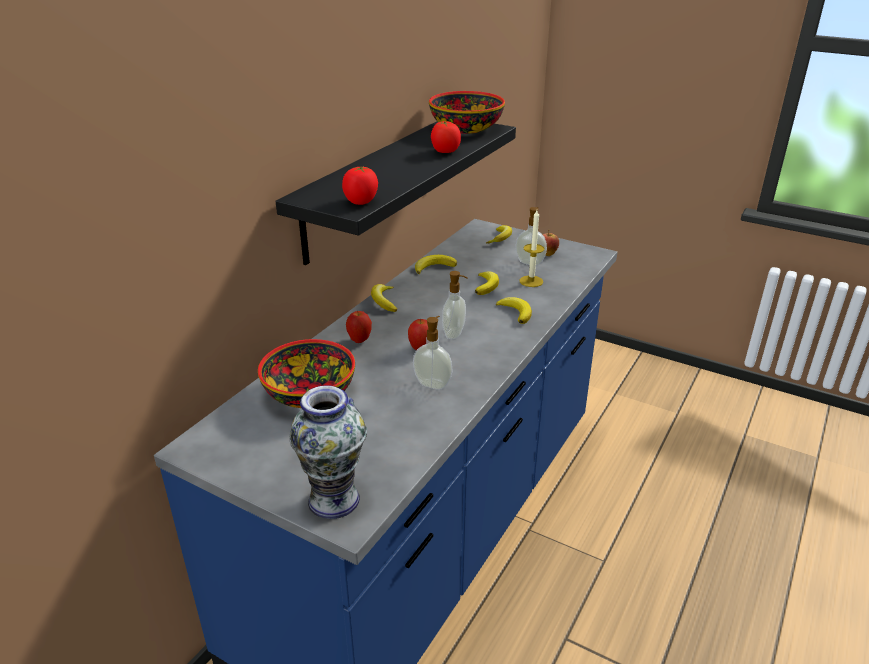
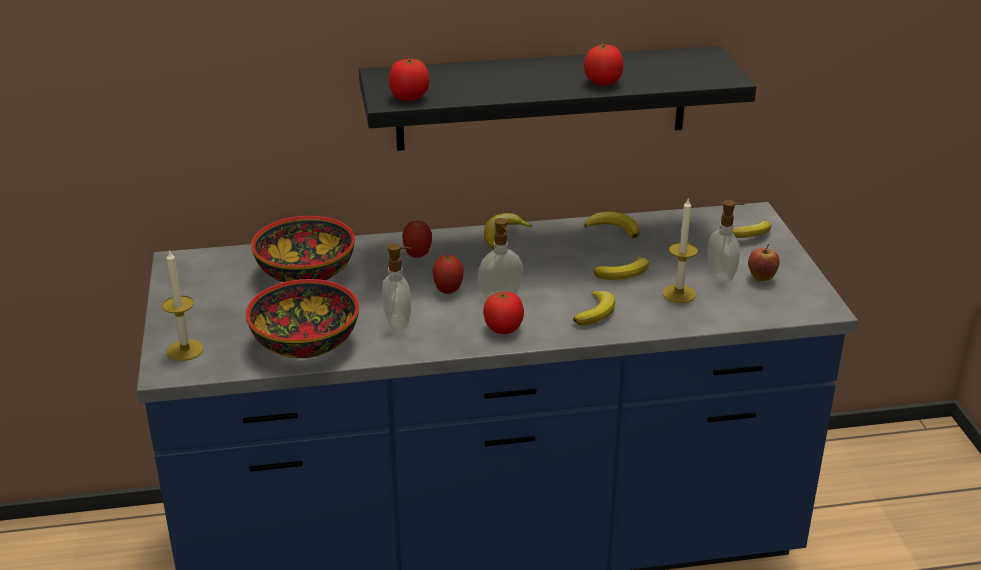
camera: 50 degrees right, 0 degrees up
(333, 499) = (185, 350): vase -> candle
(466, 128) = (695, 66): bowl -> bowl (307, 342)
(493, 349) = (504, 329): none -> tomato

